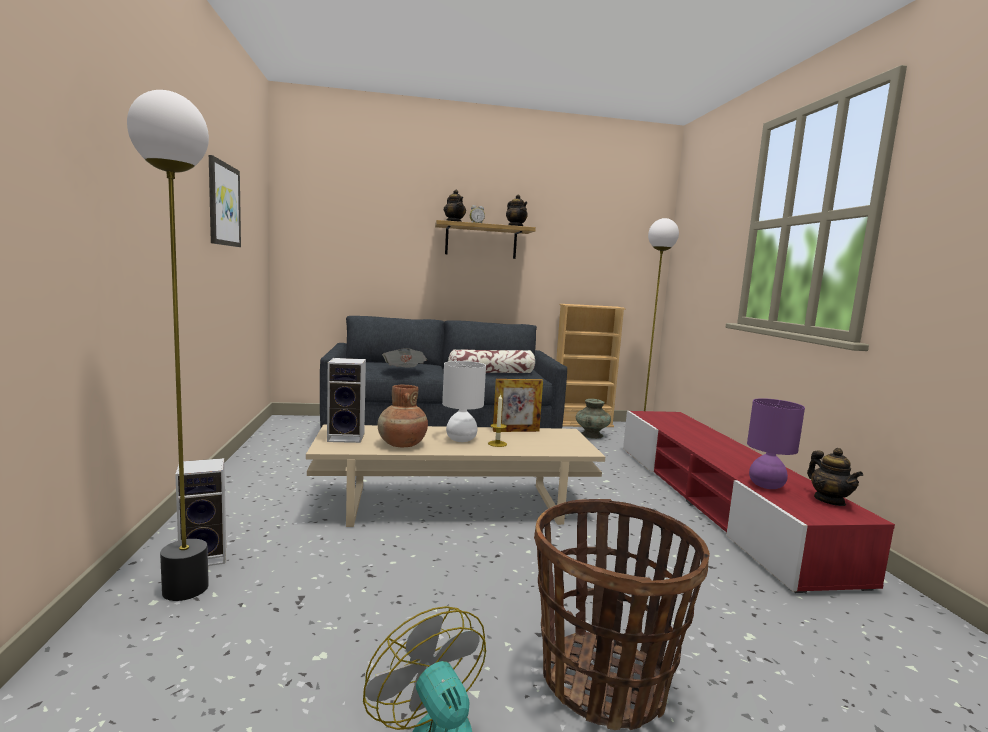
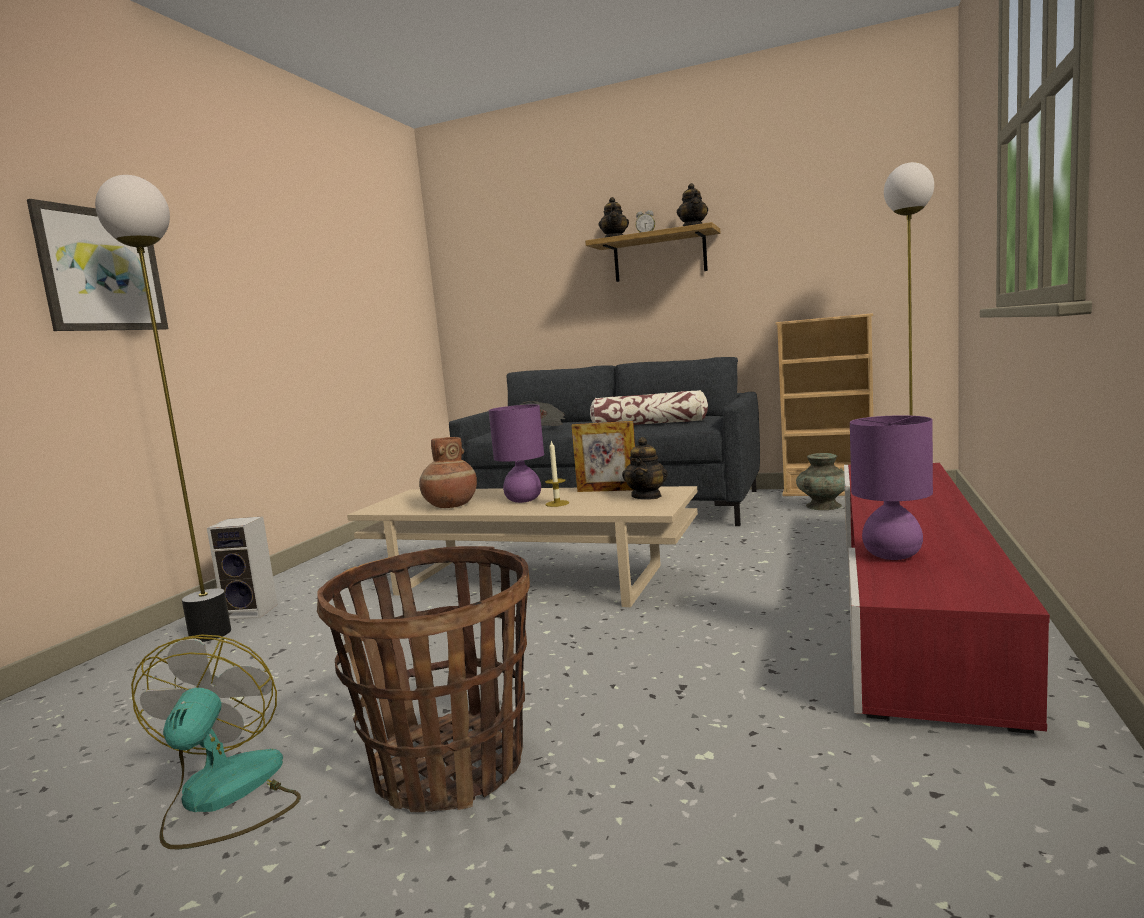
camera: 30 degrees right, 0 degrees up
(223, 204) = (332, 270): picture -> picture (101, 270)
(348, 437) = (410, 500): speaker -> none
(460, 439) = (523, 500): white table lamp -> purple table lamp
(829, 500) = (976, 577): teapot -> teapot (647, 496)

